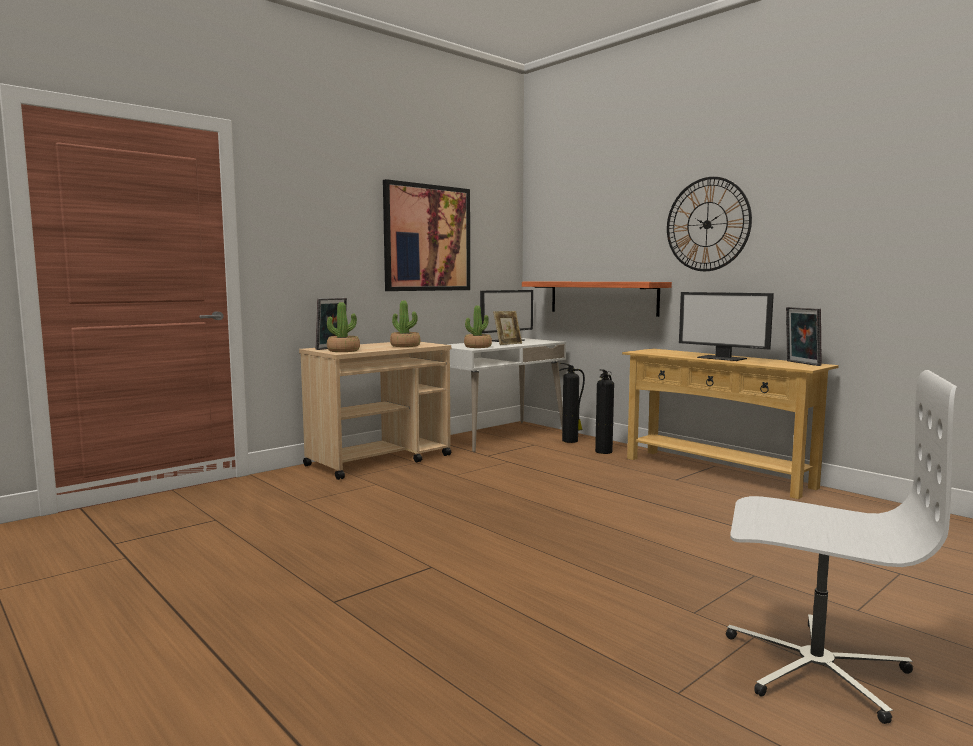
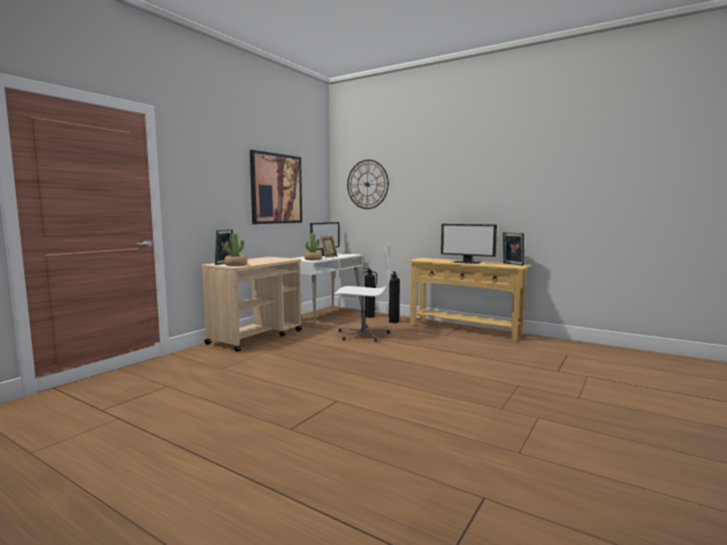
camera: 15 degrees left, 0 degrees up
(405, 346) = (272, 260): potted plant -> none
(602, 297) = (386, 227): shelf -> none
(707, 224) = (453, 183): wall clock -> wall clock (367, 184)
(814, 667) = (575, 429): white office chair -> white office chair (362, 334)

